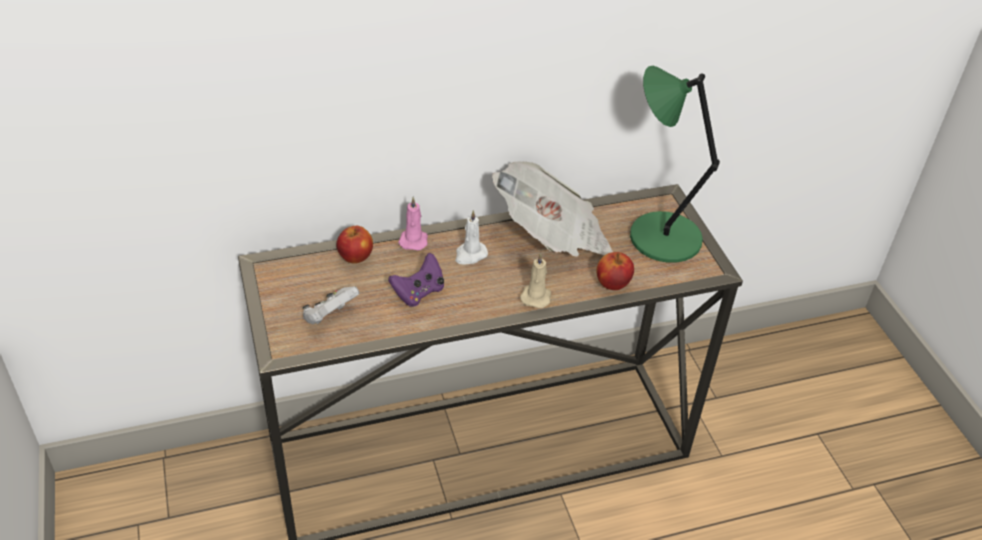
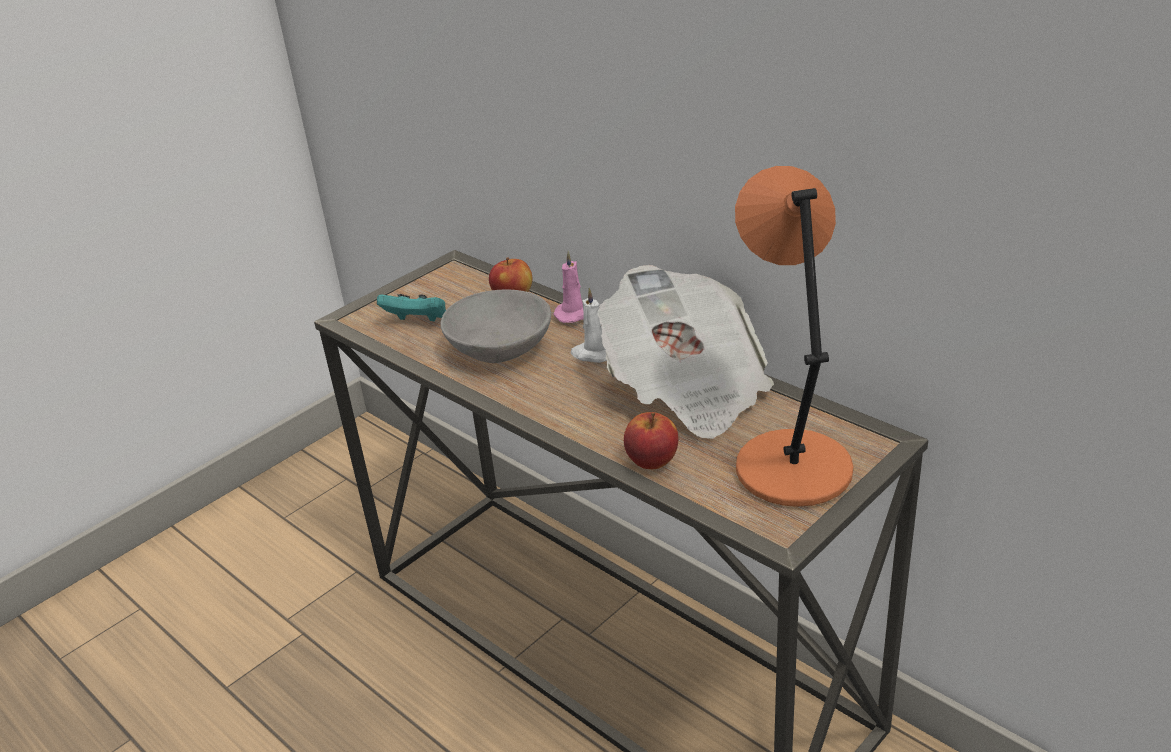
camera: 65 degrees right, 10 degrees down
(329, 317) = (417, 321): white game controller -> turquoise game controller
(418, 293) = (499, 350): purple game controller -> grey bowl
(536, 296) = (569, 417): beige candle -> none
(660, 237) = (790, 465): green table lamp -> orange table lamp

